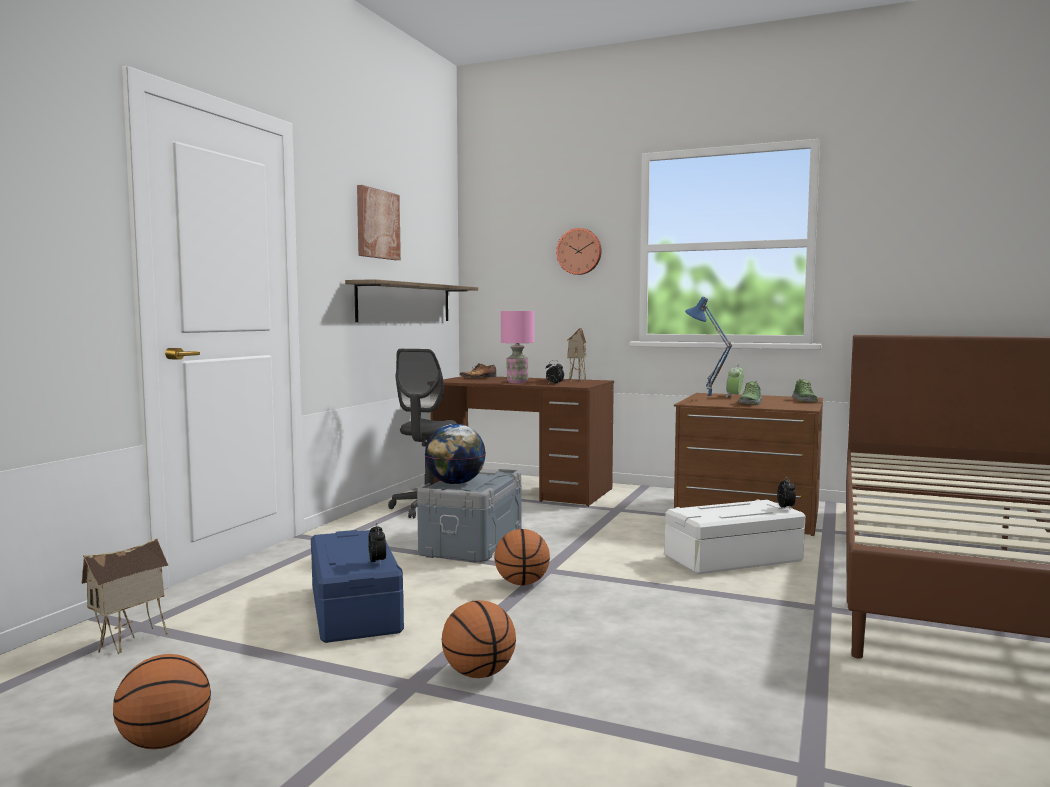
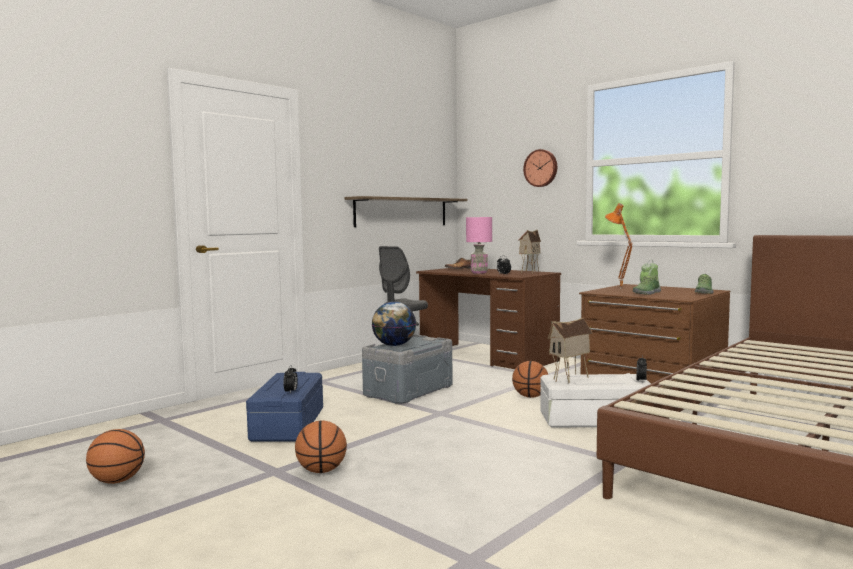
camera: 20 degrees right, 0 degrees up
(131, 643) = (149, 428): toy house -> toy house (570, 379)
(377, 224) = (374, 155): picture -> none
(522, 583) = (413, 420): basketball -> basketball (530, 397)
(707, 398) = (619, 289): blue table lamp -> orange table lamp

